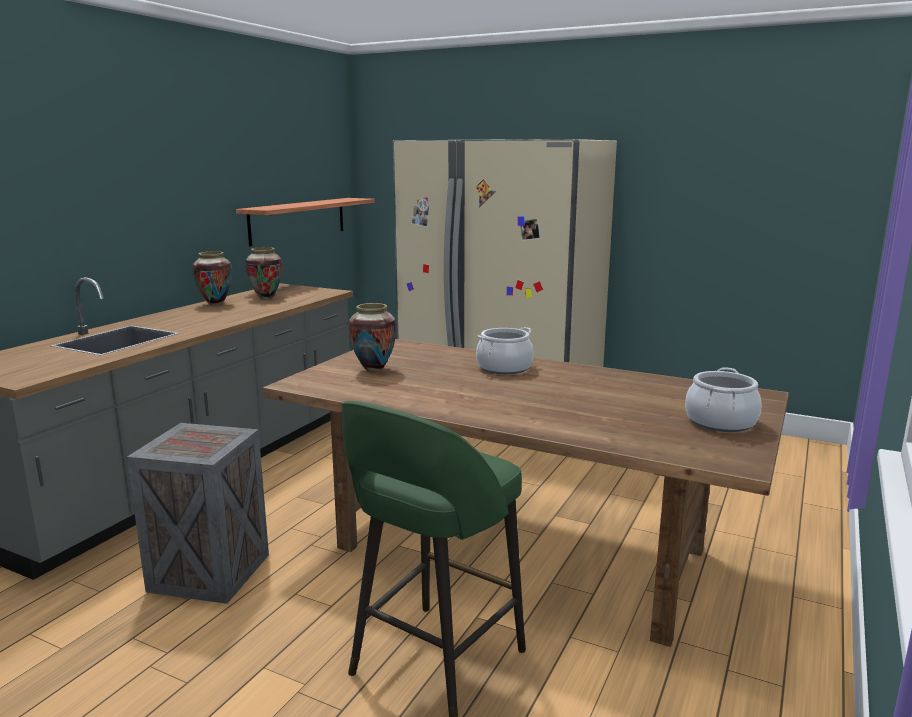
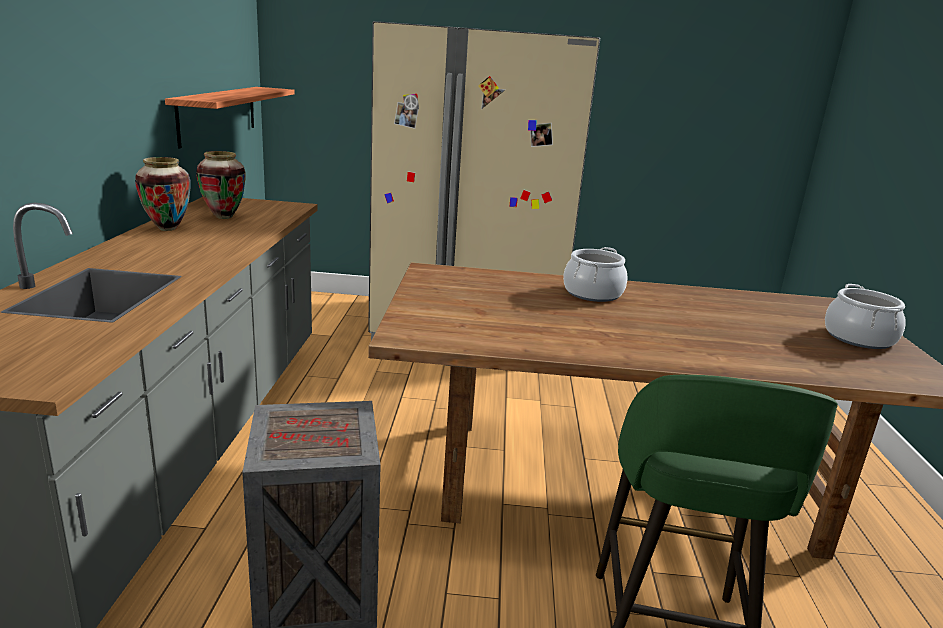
camera: 25 degrees left, 5 degrees up
(373, 370) = (465, 308): vase -> none

